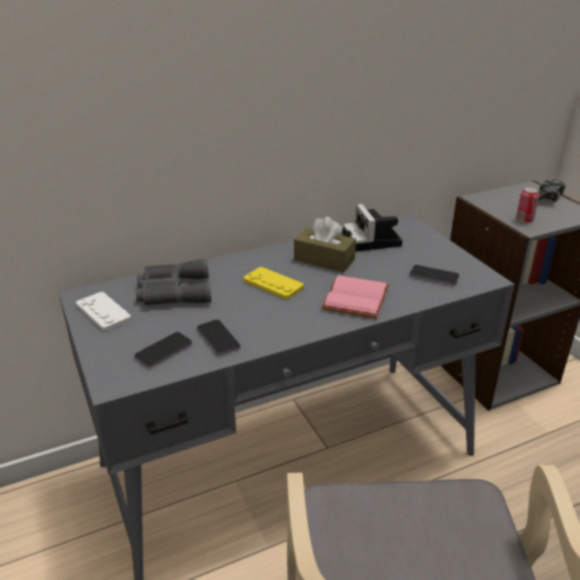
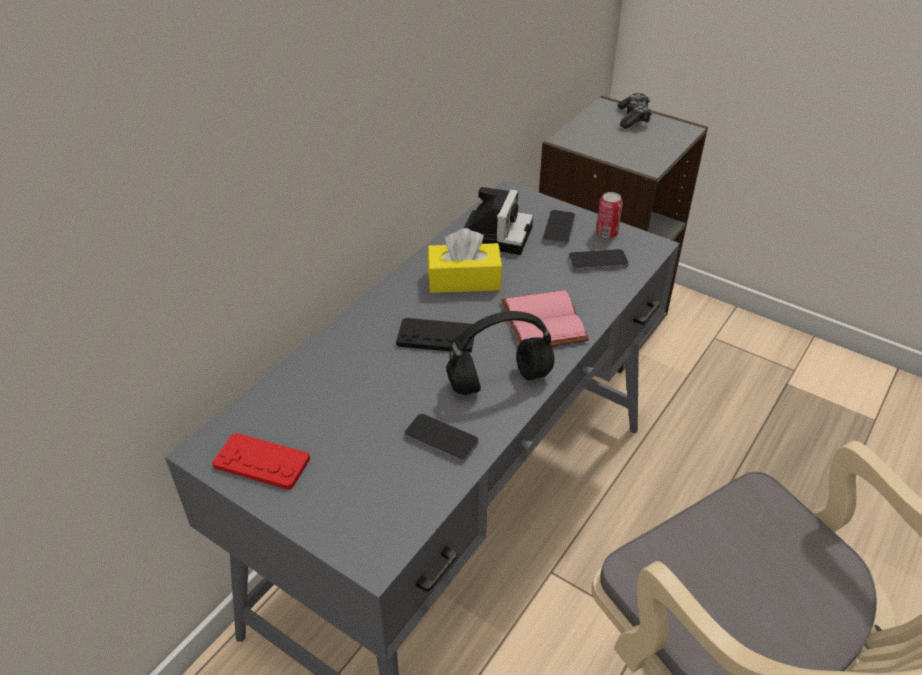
camera: 30 degrees left, 10 degrees up
(103, 312) = (262, 462): white game controller -> red game controller
(163, 351) = (392, 484): phone -> phone (558, 228)
(172, 291) = (322, 394): grey binoculars -> none
(273, 284) = (436, 337): yellow game controller -> black game controller
(291, 321) = (500, 380): none -> black headphones
(324, 260) = (464, 280): brown tissue box -> yellow tissue box
(373, 241) = (495, 233): camera -> camera turned 120 degrees counterclockwise
(524, 220) = (635, 155): can -> can (606, 233)

